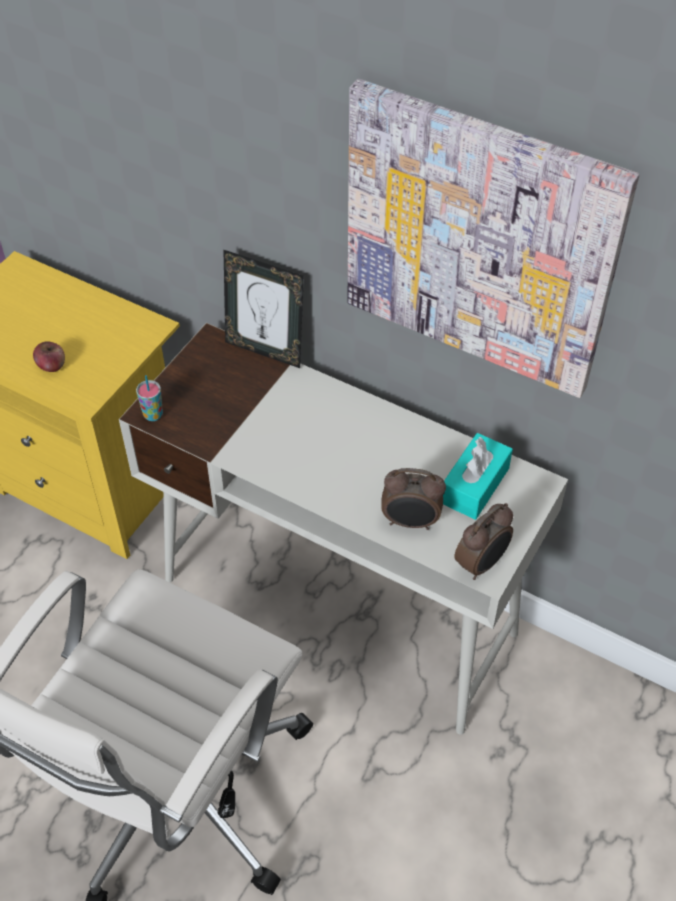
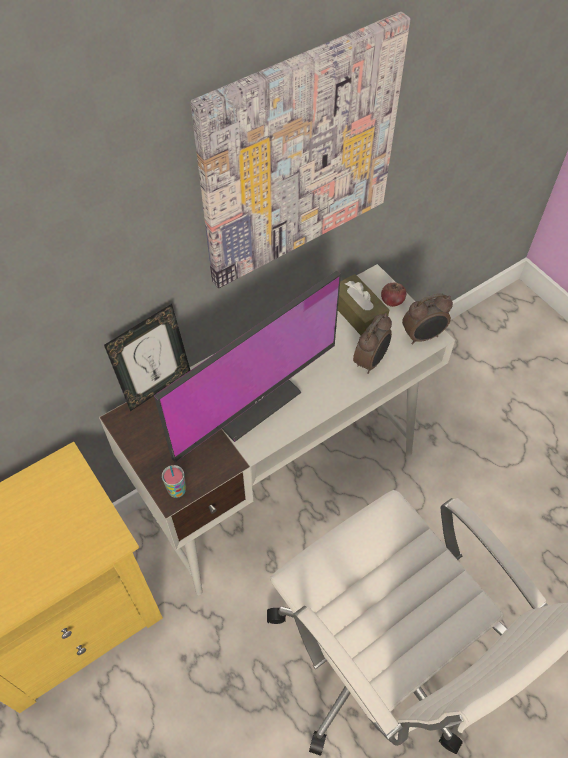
camera: 65 degrees left, 5 degrees up
(52, 366) = (56, 559): apple -> apple (392, 301)
(298, 422) = (244, 393): none -> monitor
(474, 485) = (358, 313): turquoise tissue box -> brown tissue box
(482, 563) = (423, 336): alarm clock -> alarm clock turned 90 degrees clockwise

